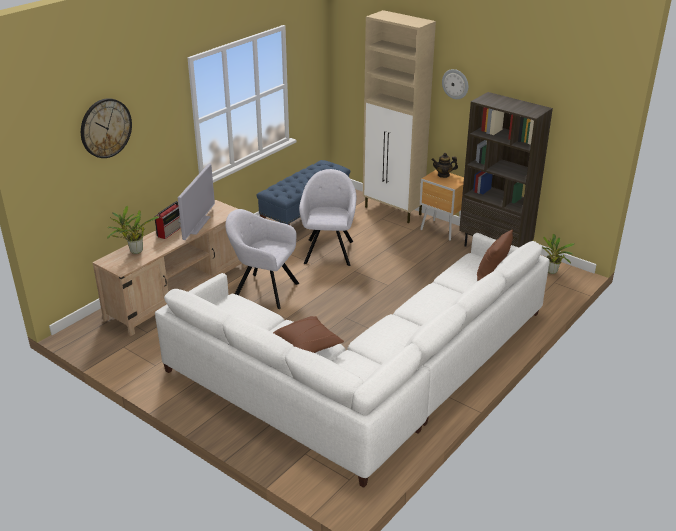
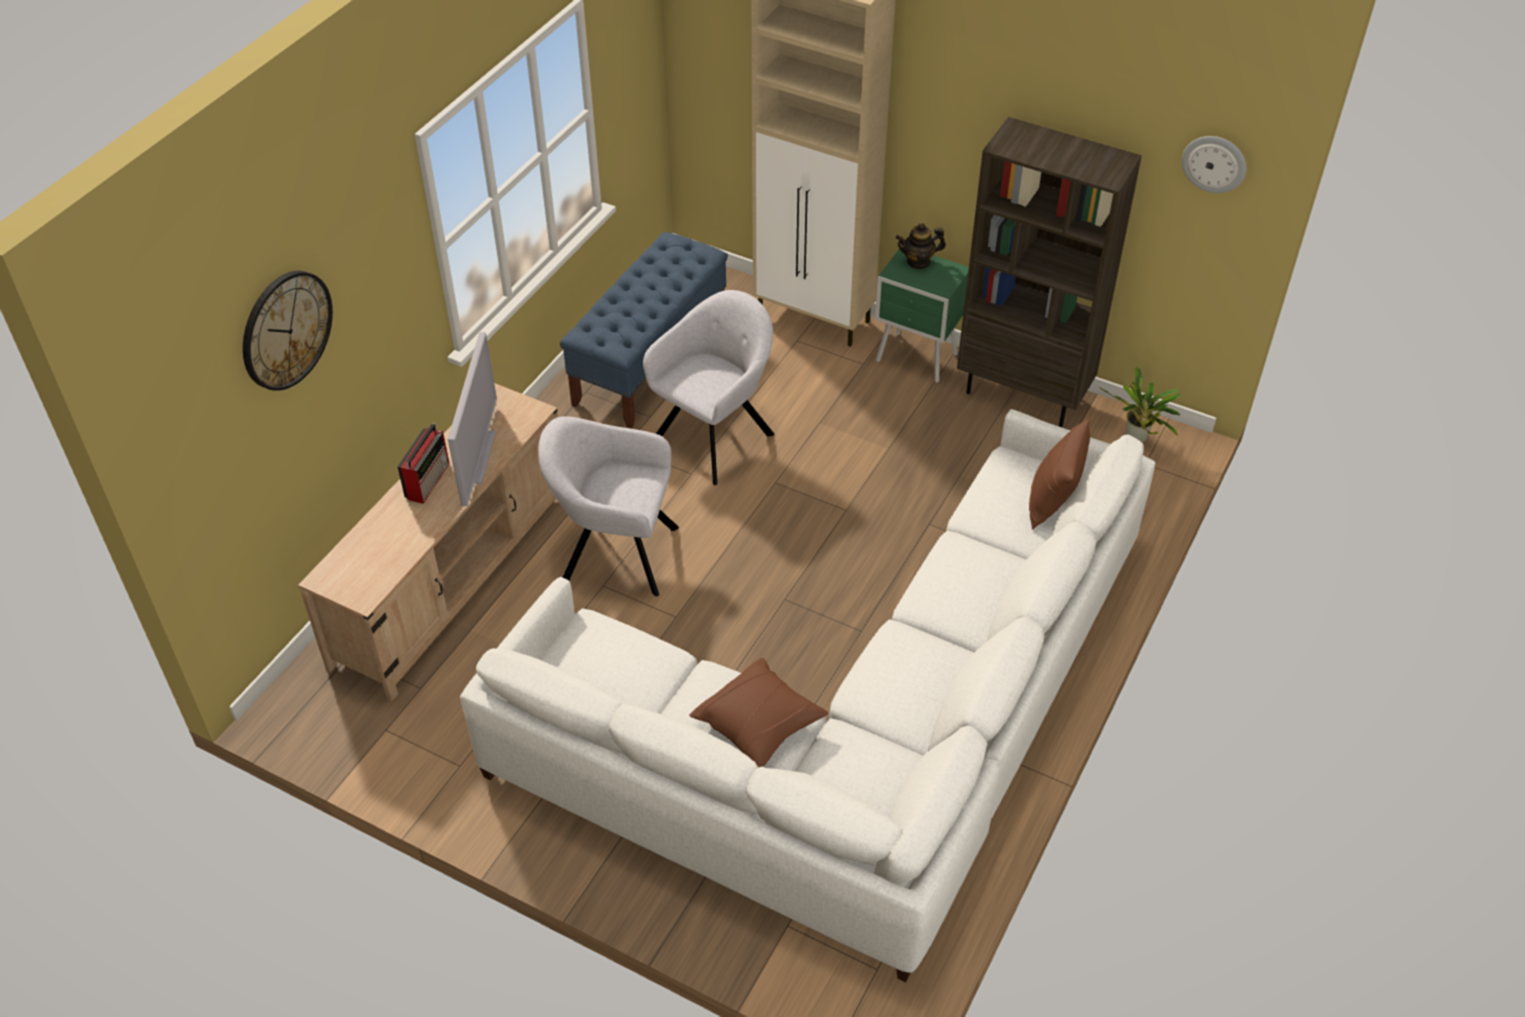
camera: 10 degrees left, 15 degrees up
(134, 252) = (373, 546): potted plant -> none
(329, 250) = (715, 436): grey armchair -> grey armchair turned 45 degrees clockwise
(442, 231) = (917, 359): brown nightstand -> green nightstand
(455, 84) = (939, 95): wall clock -> wall clock (1214, 163)

